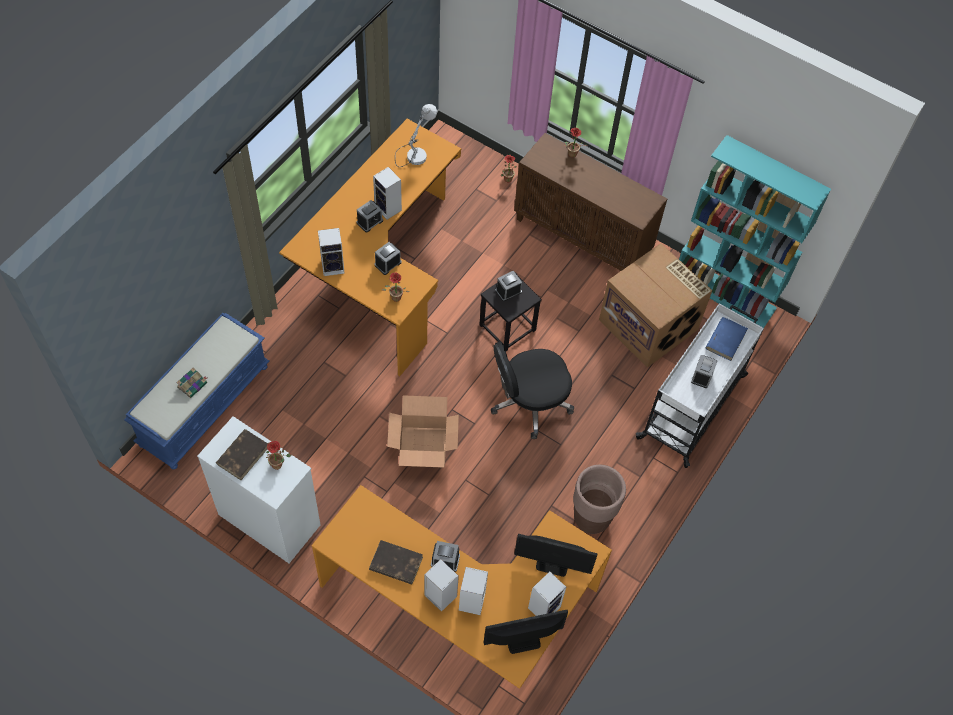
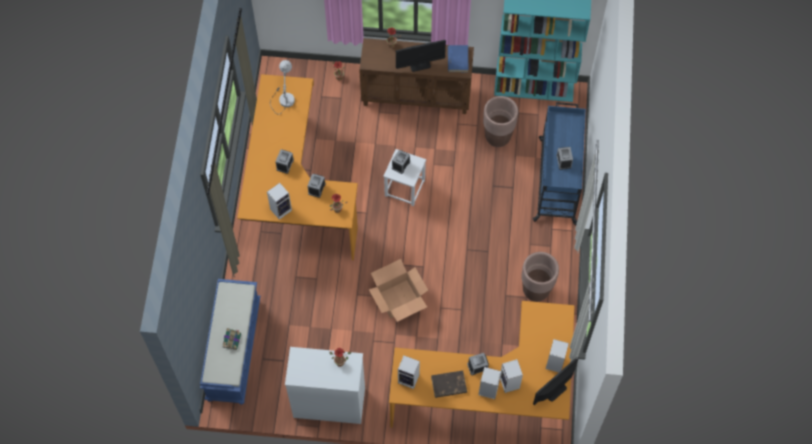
camera: 25 degrees left, 5 degrees up
(243, 455) = (314, 368): brown book -> none
(389, 209) = (292, 148): speaker -> speaker (409, 379)
(507, 328) = (405, 188): black stool -> white stool
(529, 402) = (450, 233): black office chair -> none
(552, 564) = (544, 333): monitor -> monitor (420, 64)
(650, 324) = (498, 137): cardboard box -> brown planter
(693, 405) = (557, 180): white cart -> blue cart
(726, 339) = (565, 128): blue book -> blue book (458, 59)

